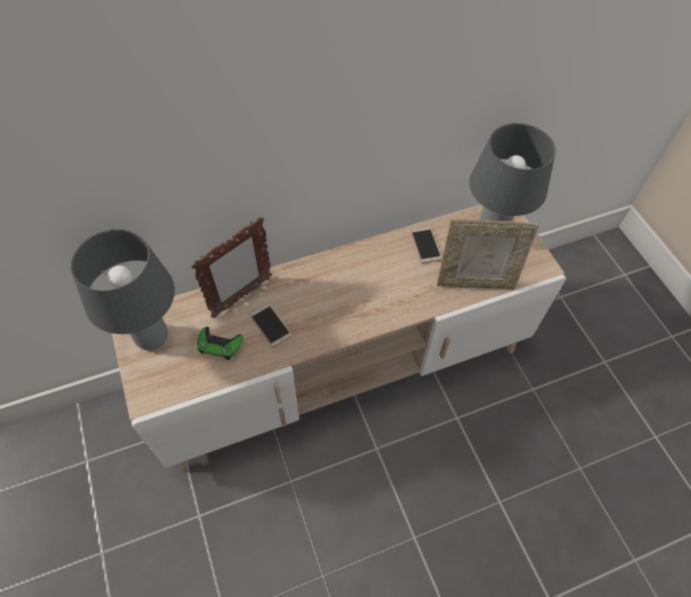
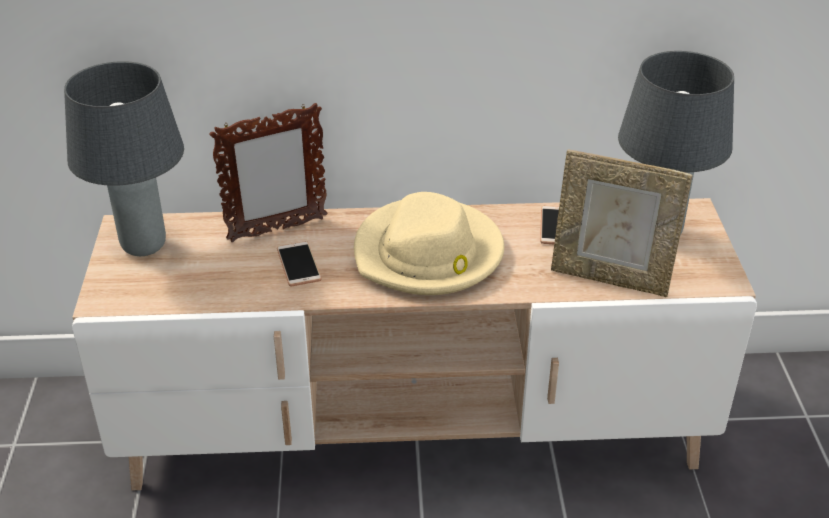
camera: 20 degrees right, 20 degrees down
(219, 345) = (223, 270): green game controller -> none
(353, 292) = (428, 254): none -> beige hat

